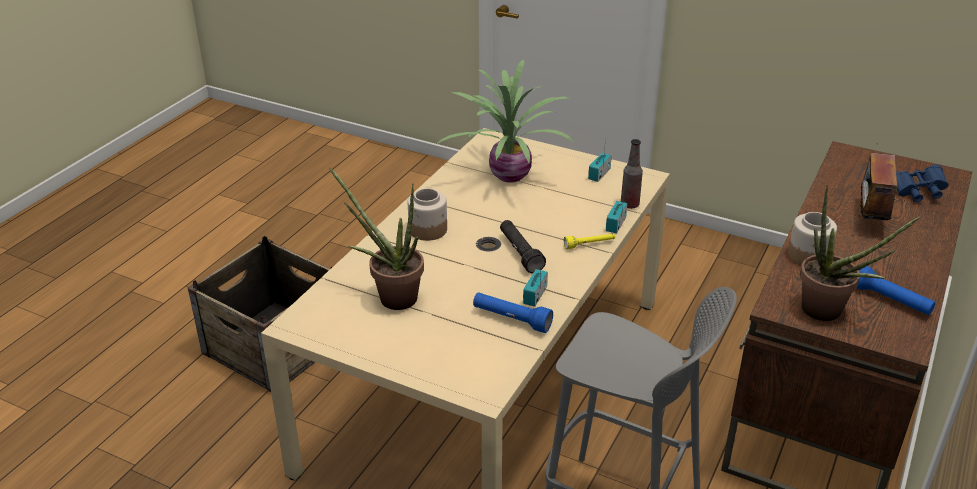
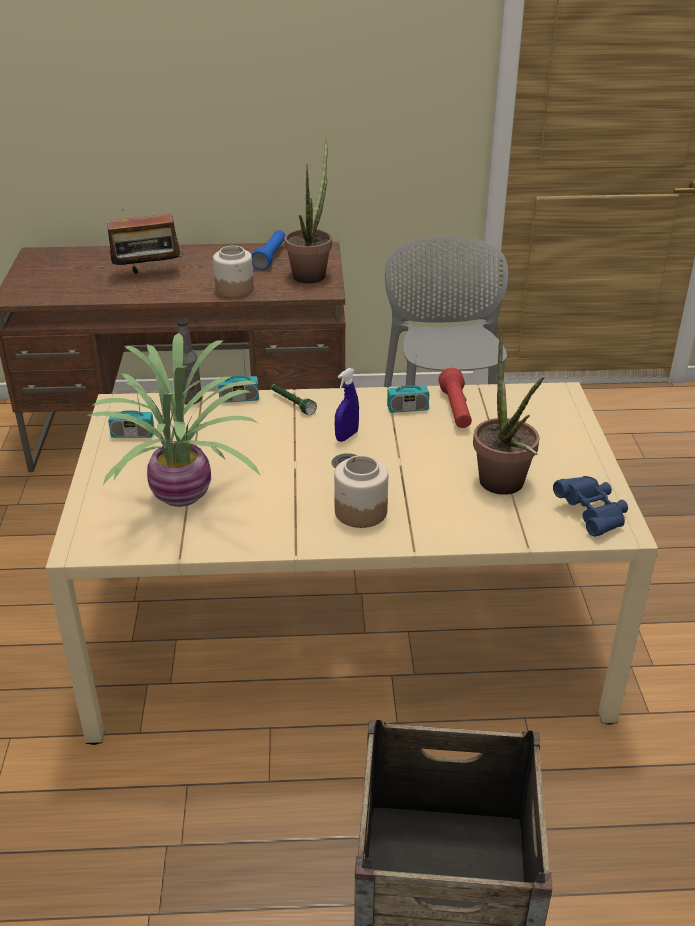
camera: 120 degrees left, 0 degrees up
(511, 319) = (456, 410): blue flashlight -> red flashlight
(520, 253) = (346, 436): black flashlight -> blue spray bottle
(589, 245) = (291, 403): yellow flashlight -> green flashlight
(917, 192) = (81, 262): blue binoculars -> blue binoculars (592, 515)

